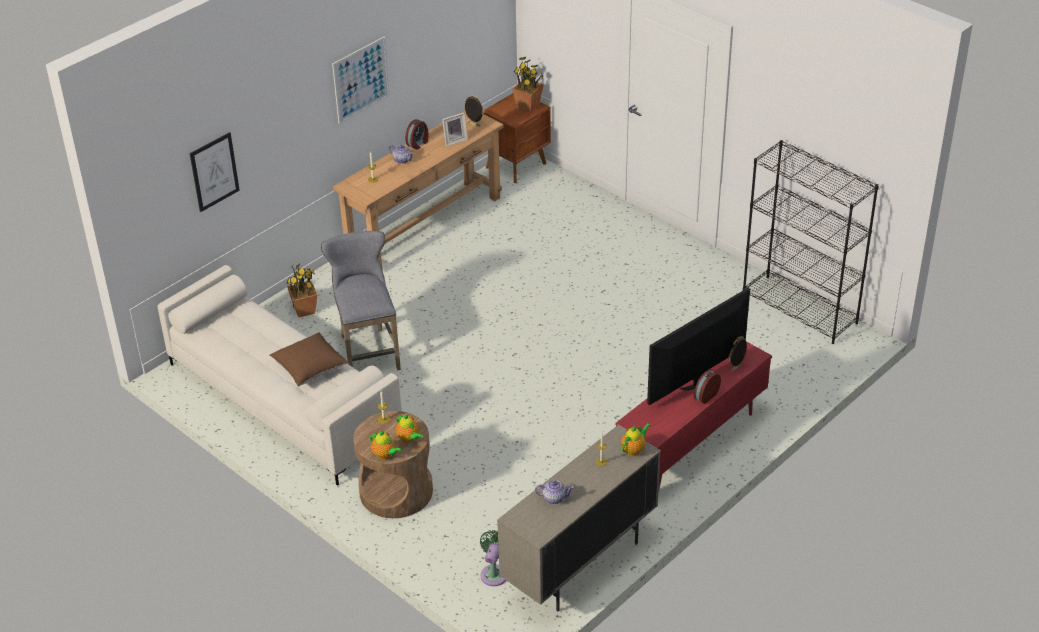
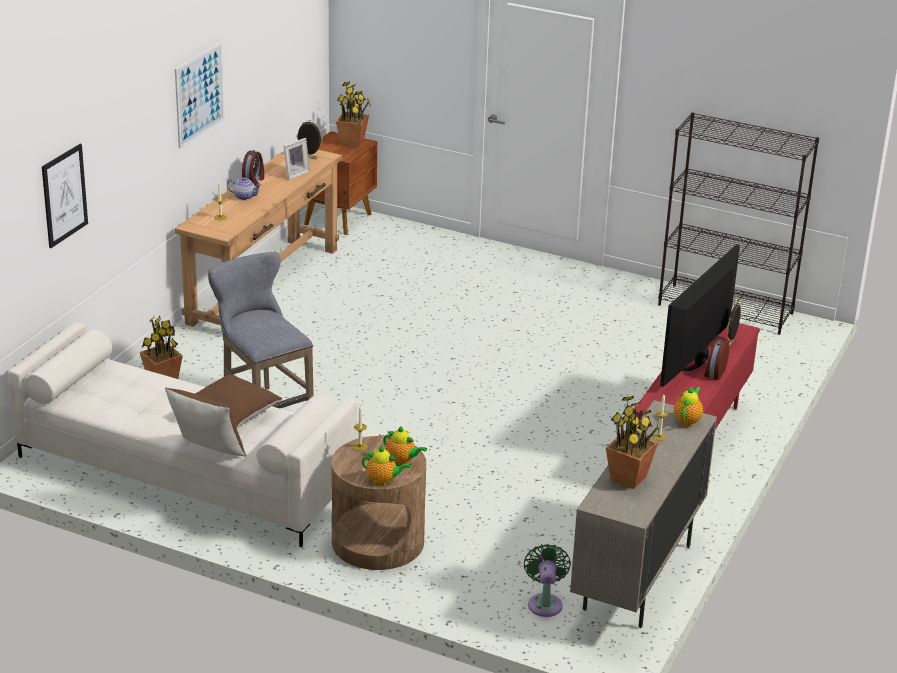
camera: 20 degrees left, 10 degrees down
(276, 400) = (207, 452): none -> brown pillow
(554, 498) = (628, 478): teapot -> potted plant

